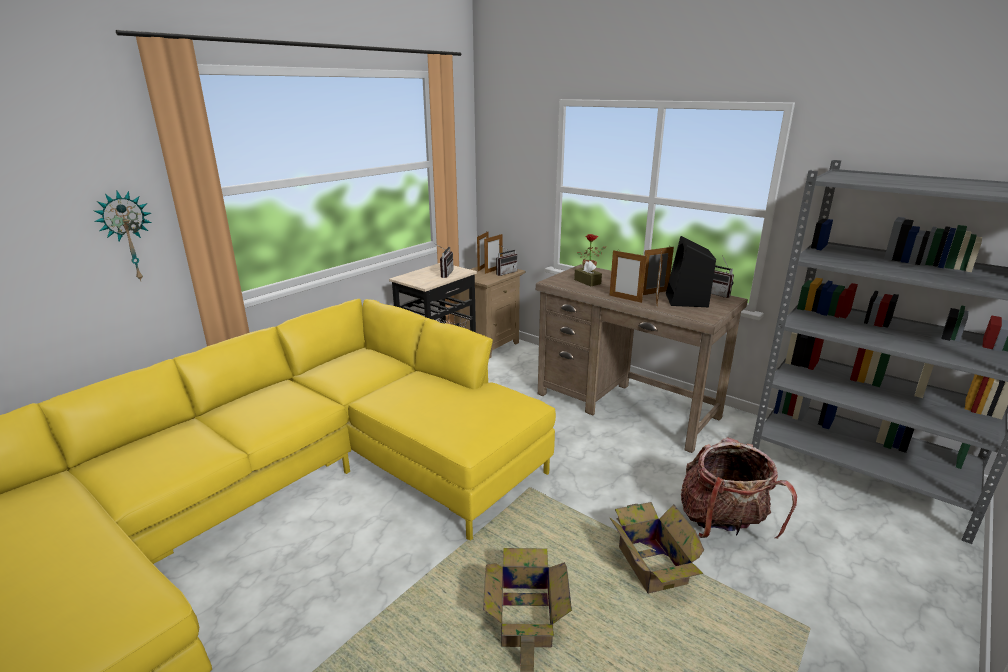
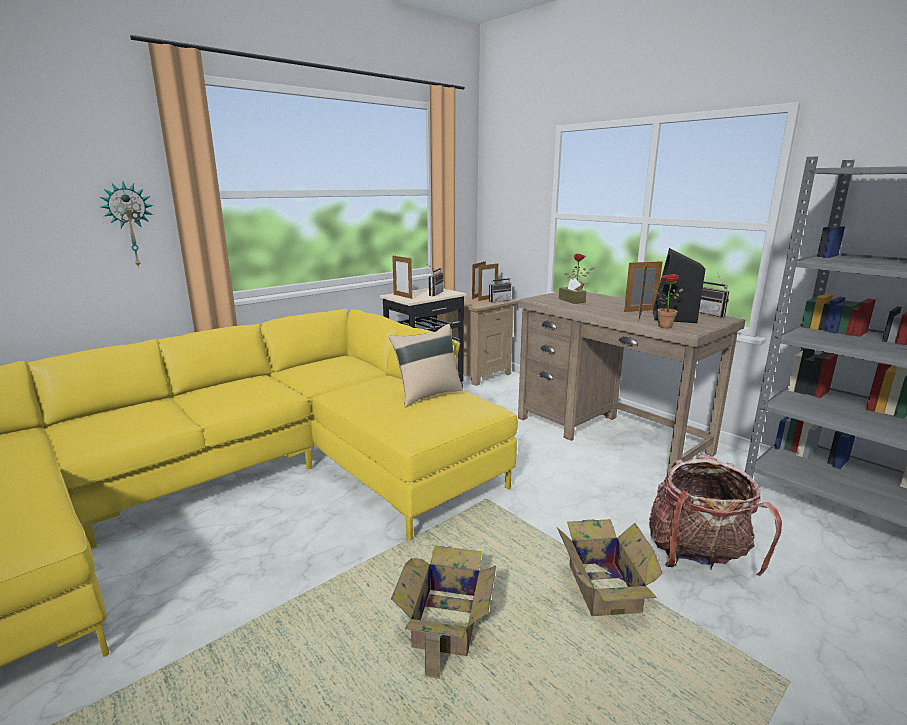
camera: 10 degrees right, 5 degrees down
(467, 394) = (427, 395): none -> beige pillow
(625, 299) = (606, 313): picture frame -> picture frame (402, 296)
(679, 313) = (662, 326): none -> potted plant

